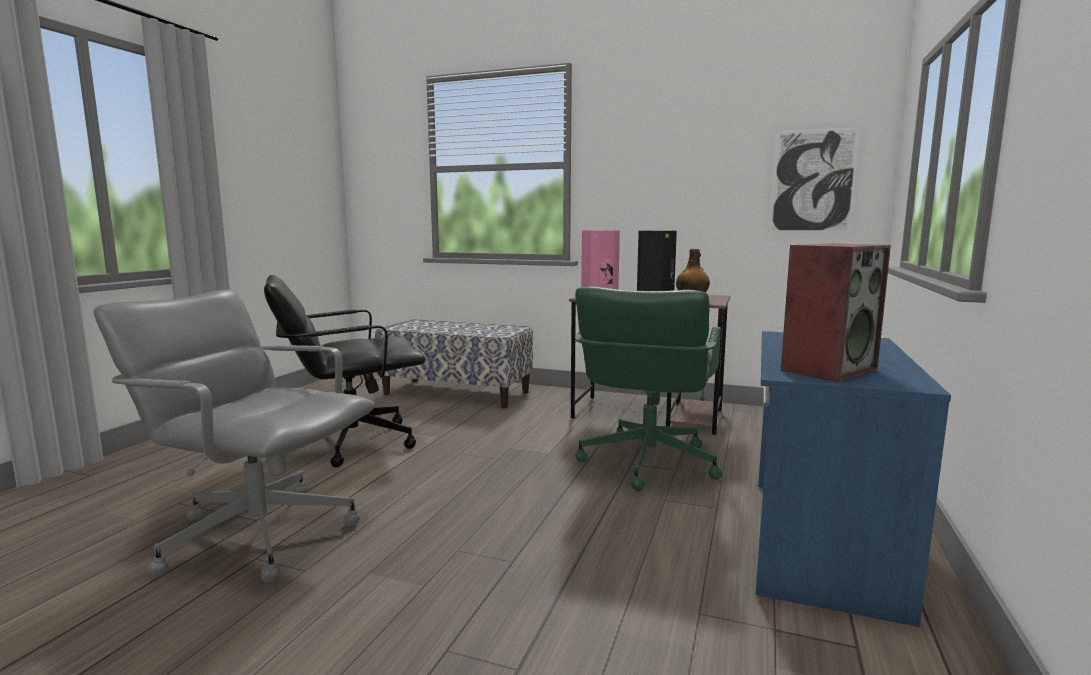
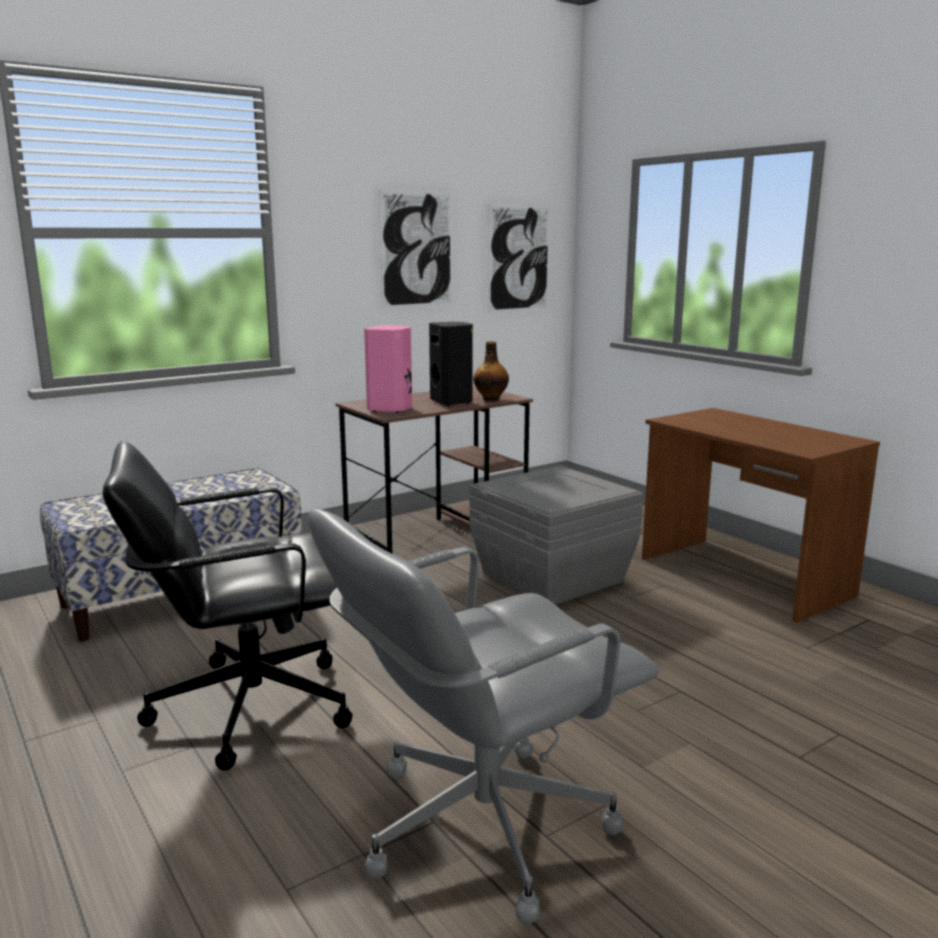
camera: 55 degrees left, 5 degrees up
(350, 442) = (250, 706): black office chair -> black office chair turned 60 degrees clockwise
(646, 463) = (550, 577): green office chair -> grey storage box
(693, 174) = (417, 249): none -> picture
(818, 540) = (743, 577): blue desk -> brown desk
(828, 369) = (799, 441): speaker -> none

